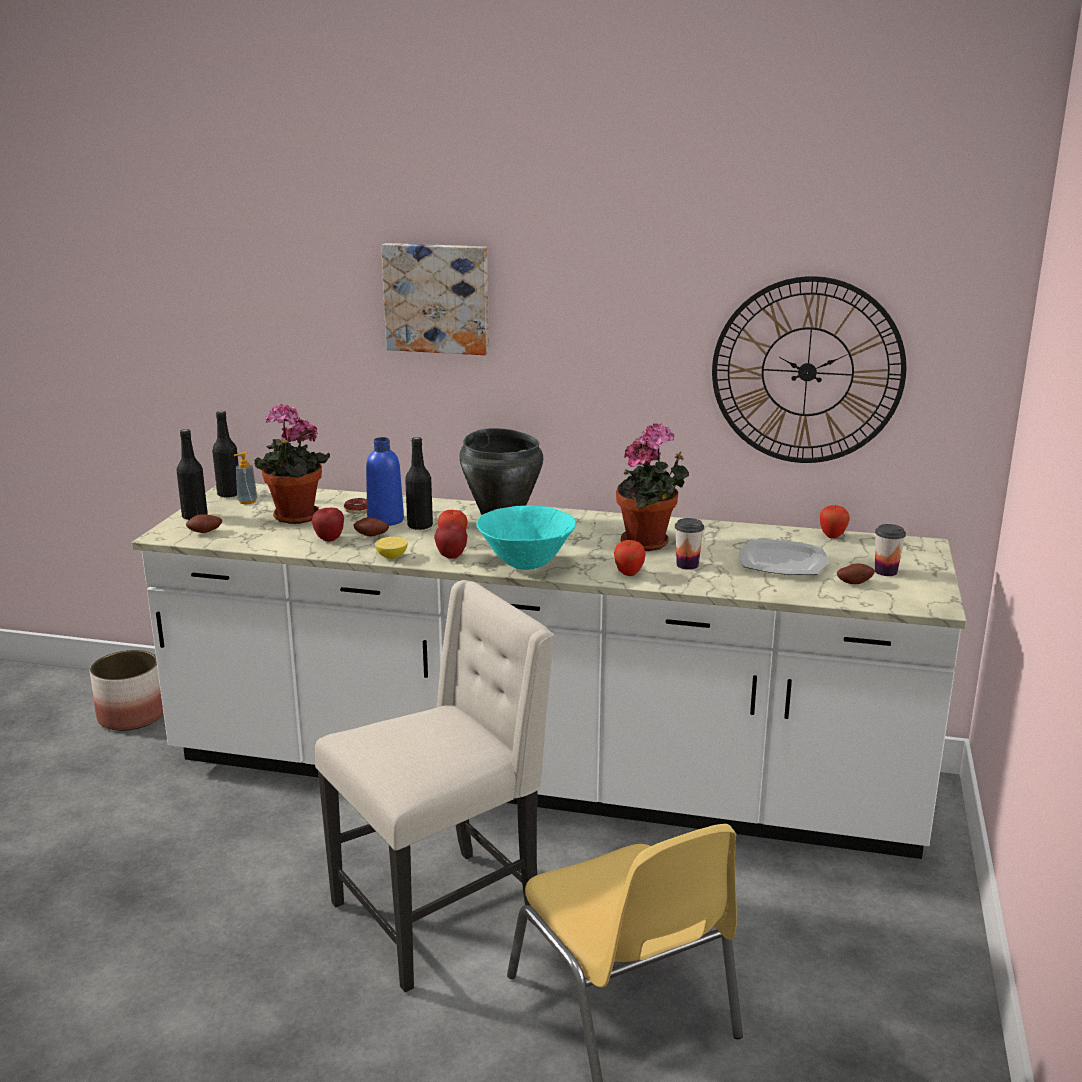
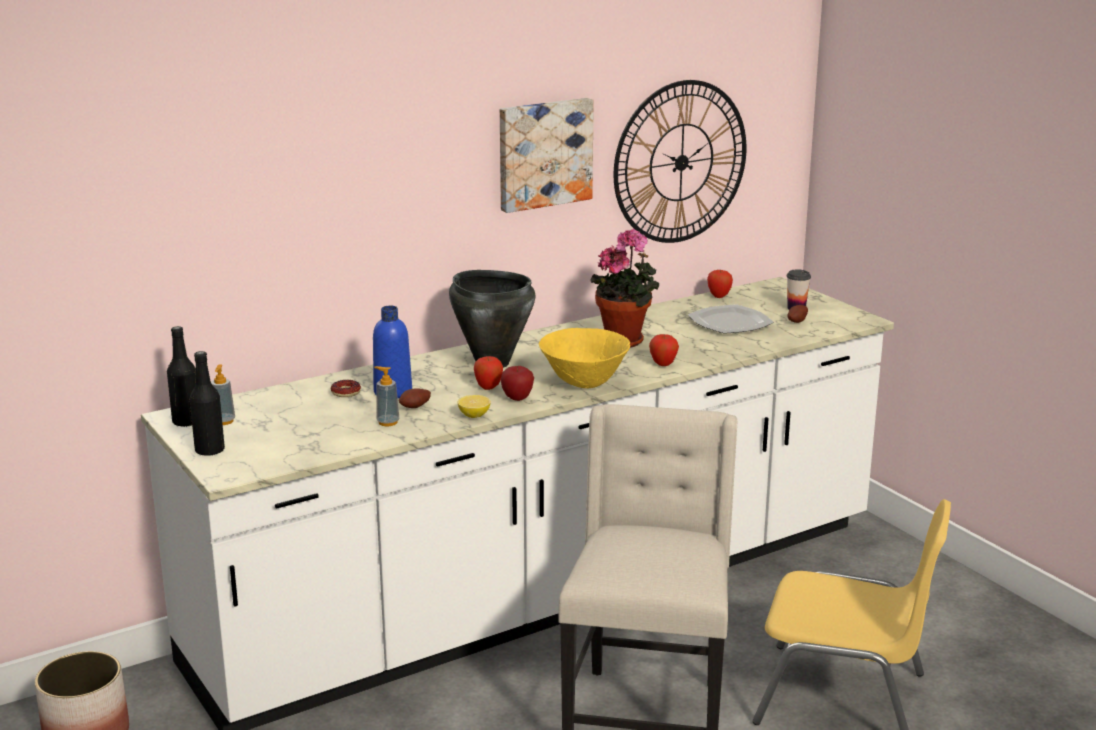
camera: 45 degrees left, 0 degrees up
(205, 533) = (261, 459): potato -> none
(294, 518) = (309, 418): potted plant -> none
(329, 539) = (387, 422): apple -> soap dispenser
(420, 526) = (433, 386): black bottle -> none
(437, 298) = (375, 154): picture -> picture (543, 153)
(527, 565) = (584, 384): turquoise bowl -> yellow bowl
(687, 565) = (682, 345): cup -> none

